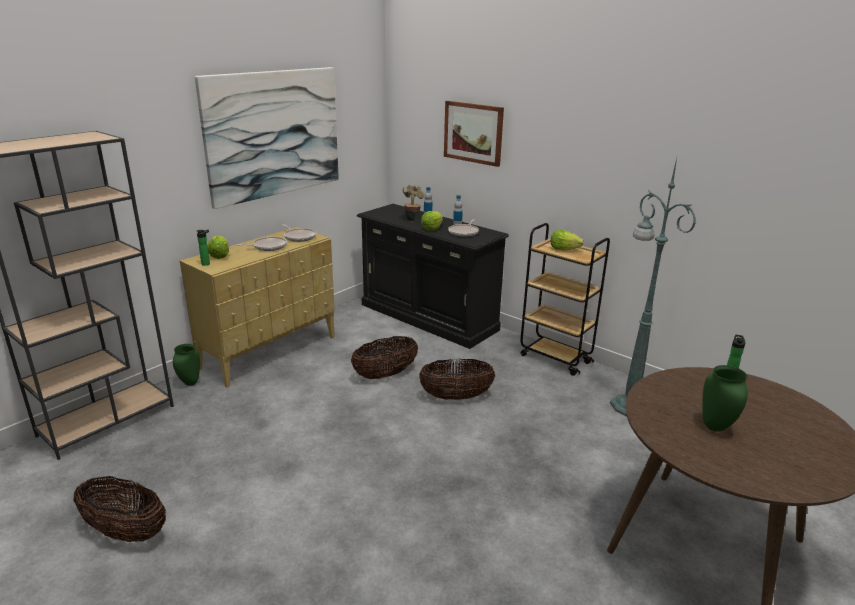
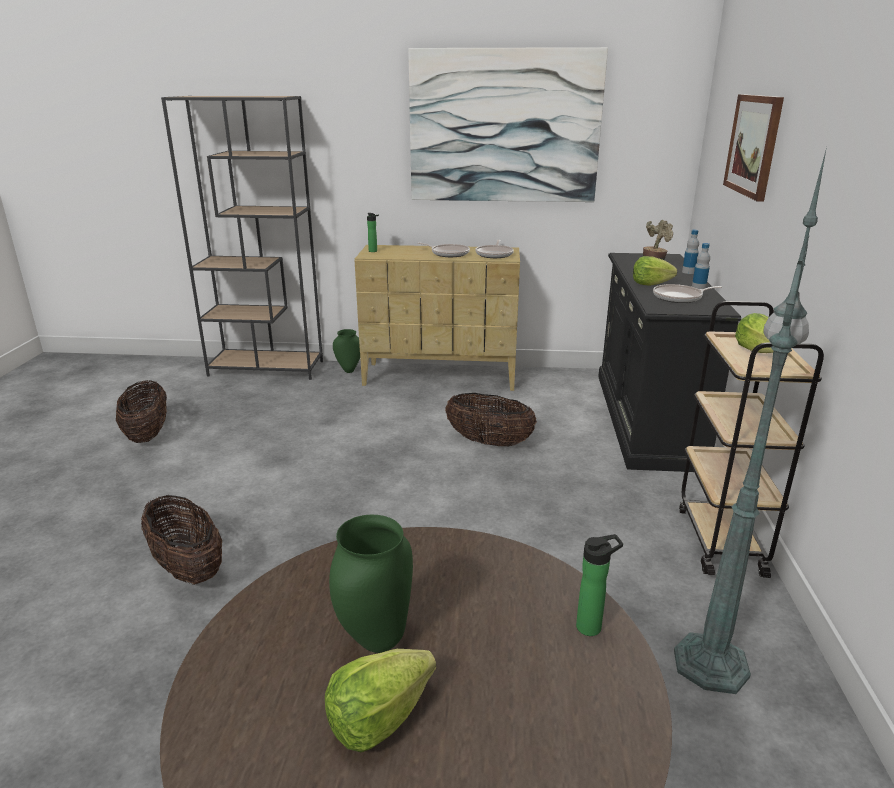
camera: 55 degrees right, 0 degrees up
(220, 256) = (398, 249): lettuce -> lettuce (379, 718)
(456, 397) = (510, 500): basket -> basket (188, 568)

